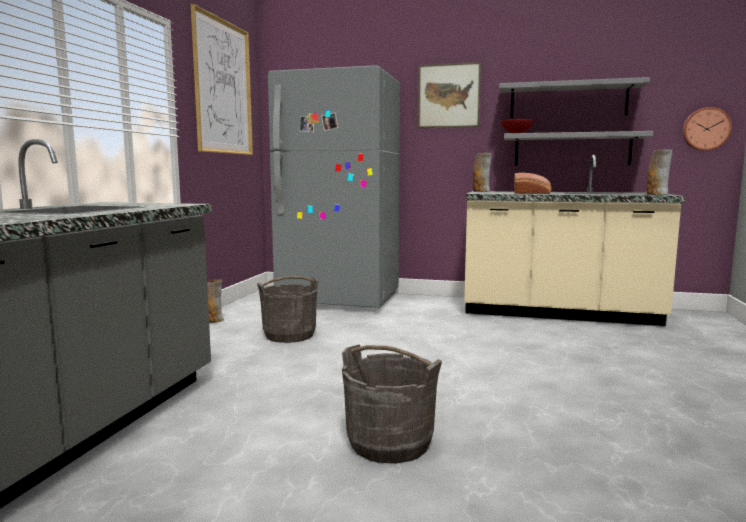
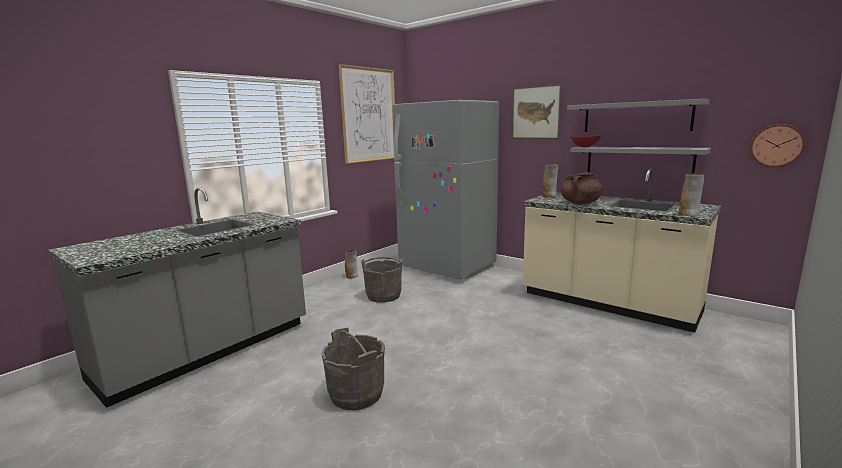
camera: 25 degrees right, 5 degrees up
(532, 193) = (580, 203): bread -> brown cooking pot

